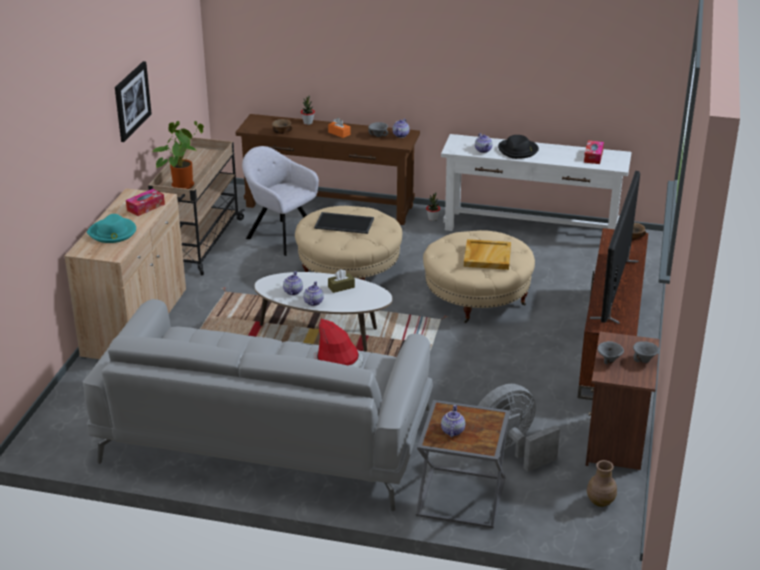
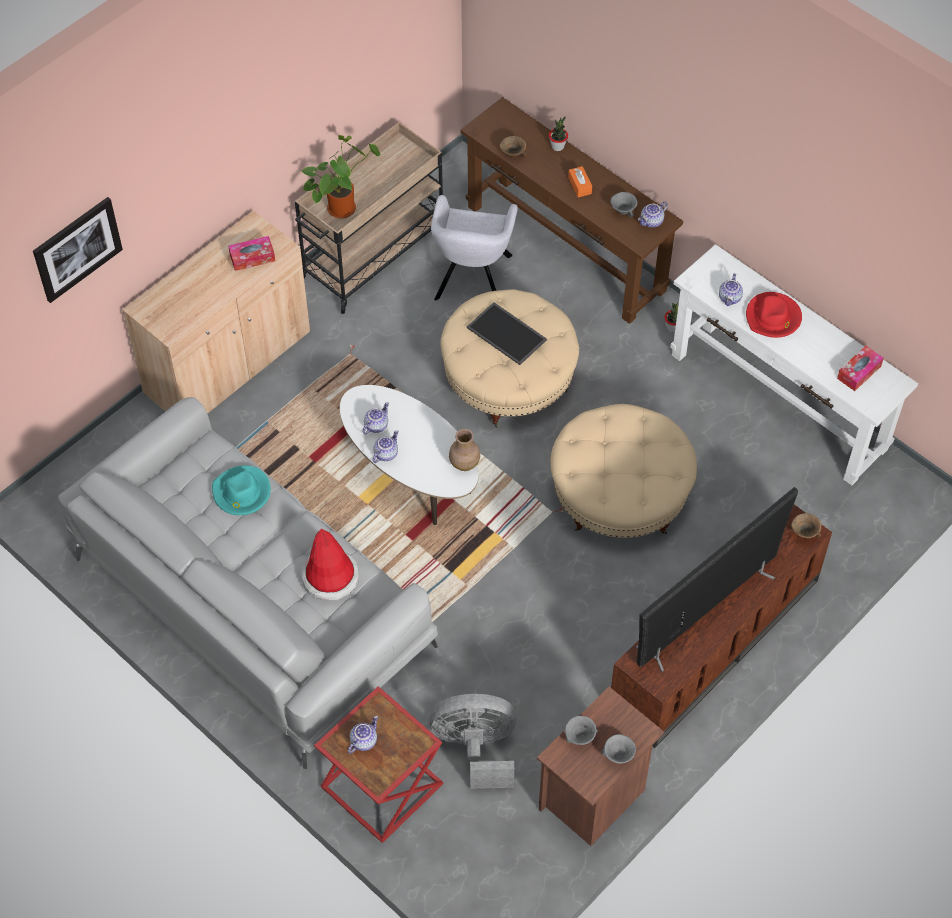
camera: 30 degrees right, 25 degrees up
(112, 233) = (191, 290): turquoise hat -> turquoise hat (241, 493)
(131, 101) = (281, 114): picture -> picture (77, 248)
(280, 236) = (472, 280): grey armchair -> grey armchair turned 150 degrees counterclockwise
(341, 287) = (432, 442): brown tissue box -> none
(459, 498) = (379, 785): grey side table -> red side table
(487, 256) = (625, 470): beige tray -> none
(518, 150) = (773, 317): black hat -> red hat
(600, 501) = (514, 865): brown vase -> brown vase (464, 463)

